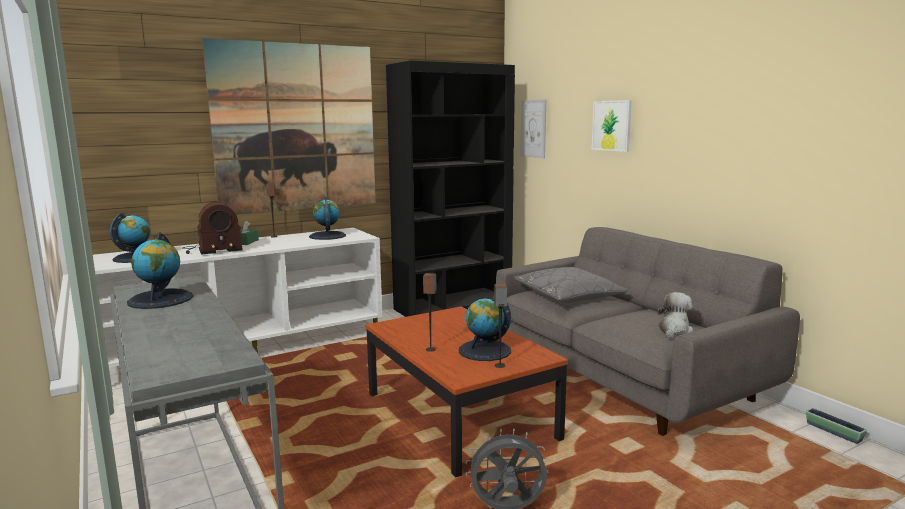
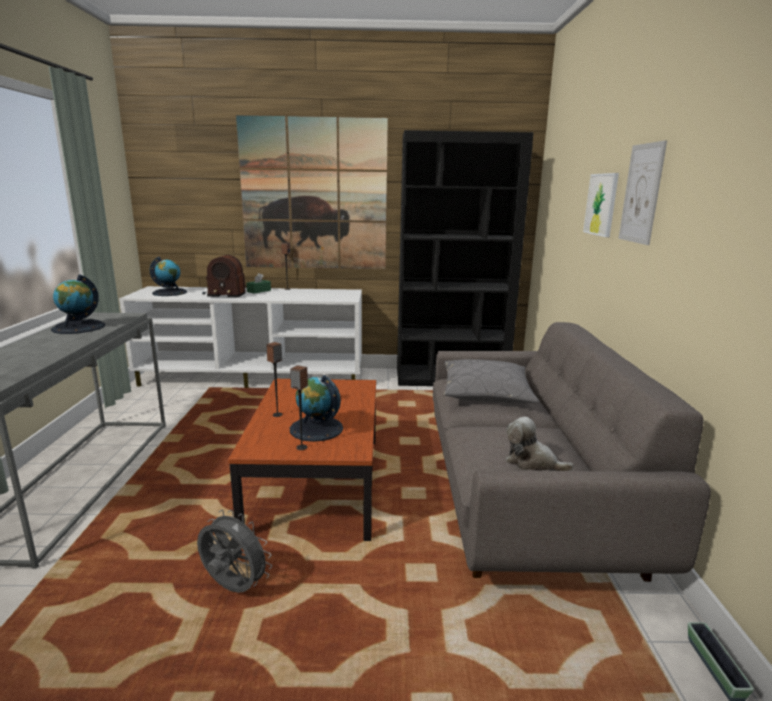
camera: 30 degrees right, 5 degrees up
(327, 236) = (324, 294): globe -> none
(533, 129) = (553, 204): picture -> picture (641, 193)
(674, 330) = (532, 462): plush toy -> plush toy turned 120 degrees counterclockwise

